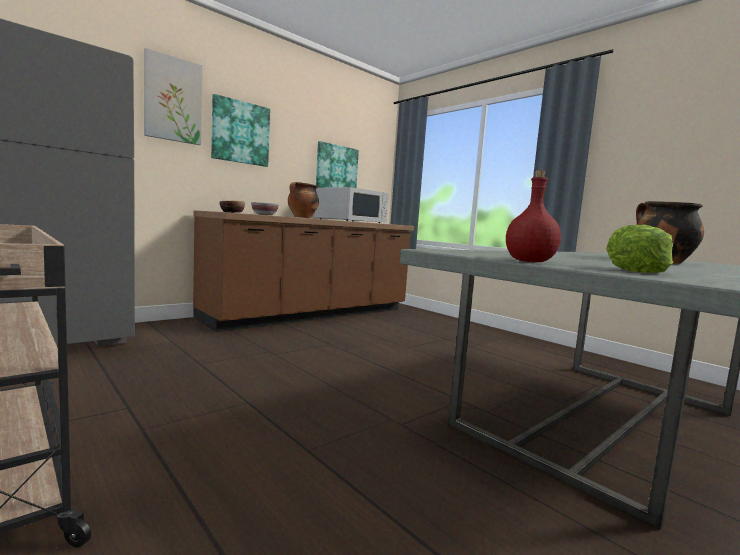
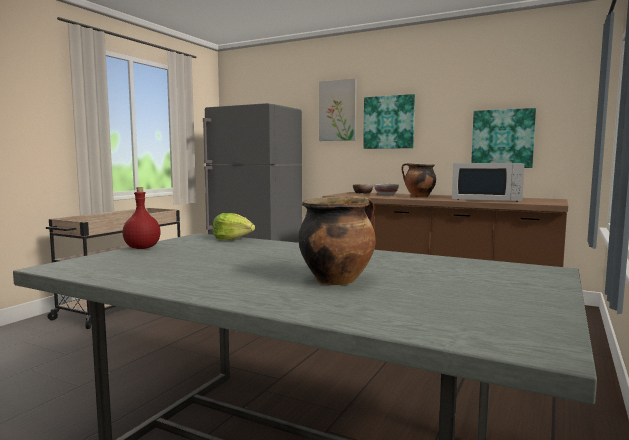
camera: 70 degrees right, 0 degrees up
(638, 271) = (114, 262): lettuce -> lettuce (232, 239)

